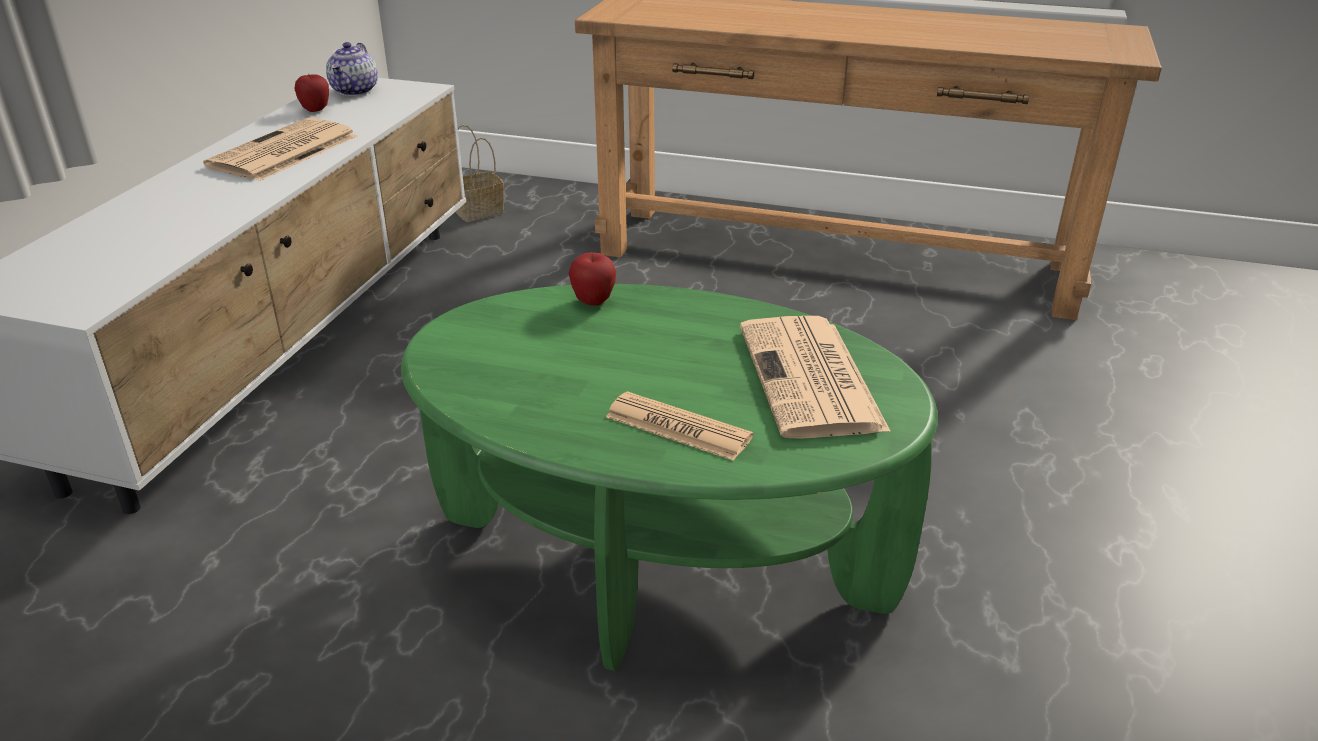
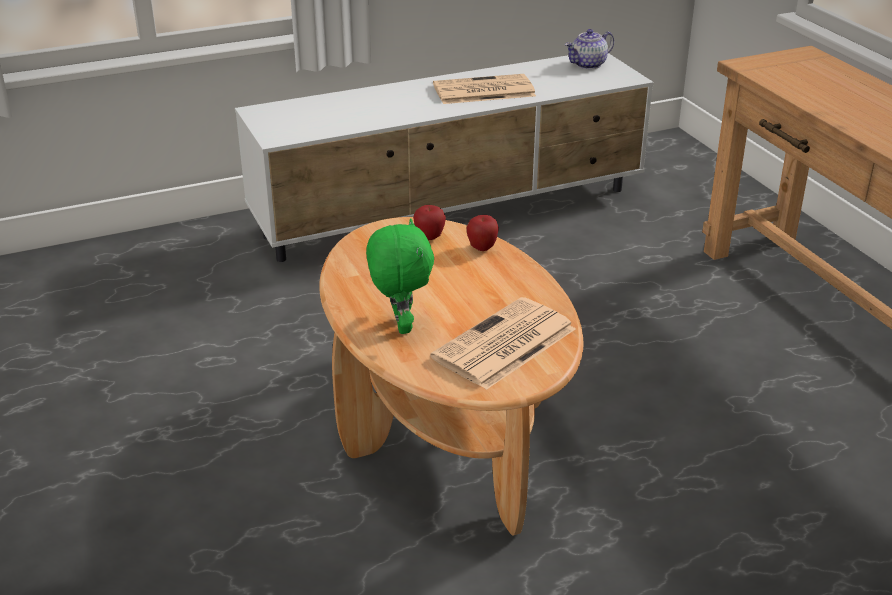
camera: 50 degrees right, 0 degrees up
(315, 110) = (544, 70): apple -> apple (429, 237)
(480, 211) = (673, 185): basket -> none
(659, 563) = (446, 431): green coffee table -> brown coffee table
(678, 427) = (400, 325): newspaper -> green plush toy

